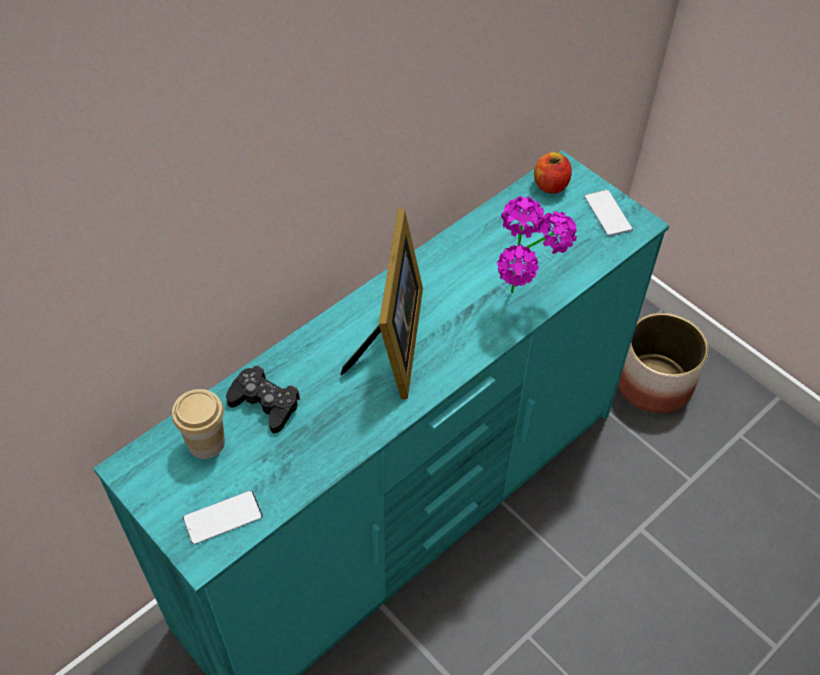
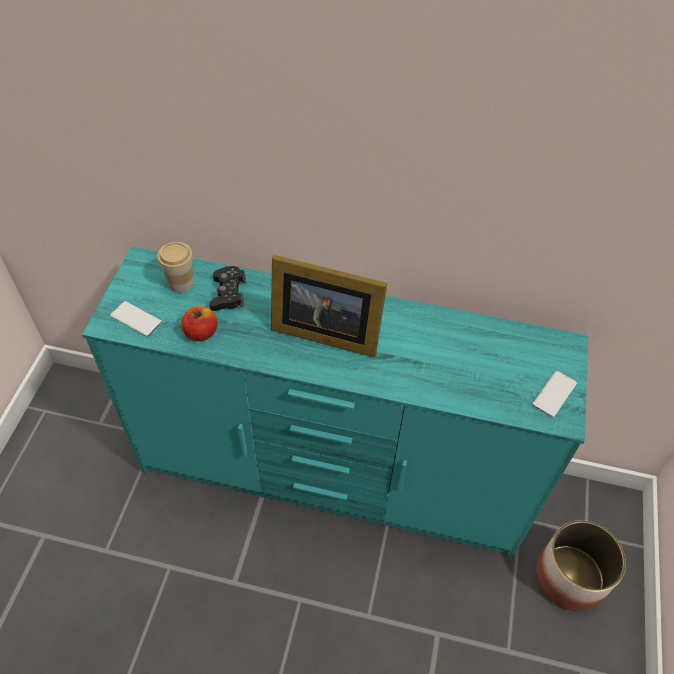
camera: 55 degrees right, 0 degrees up
(393, 343) = (323, 330): picture frame -> picture frame turned 45 degrees clockwise
(524, 301) = (422, 383): potted plant -> none
(550, 185) = (545, 345): apple -> apple (201, 333)

